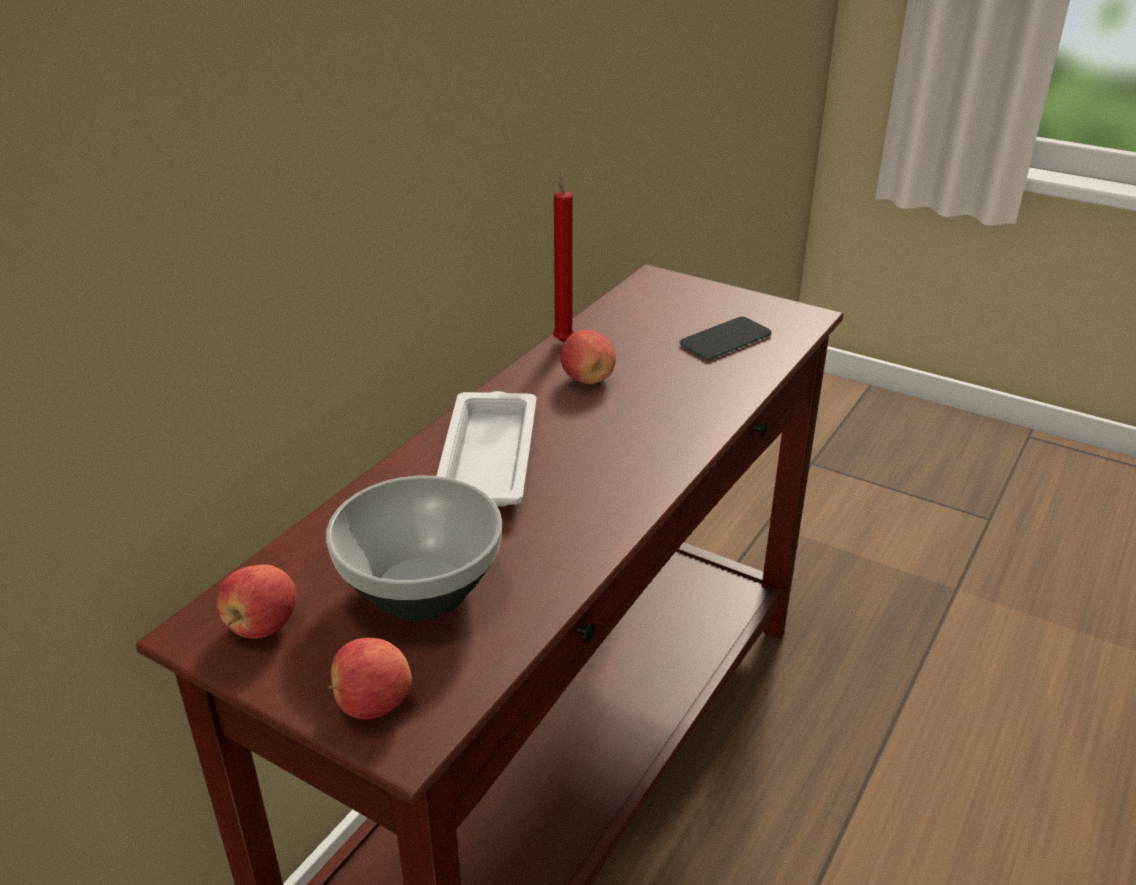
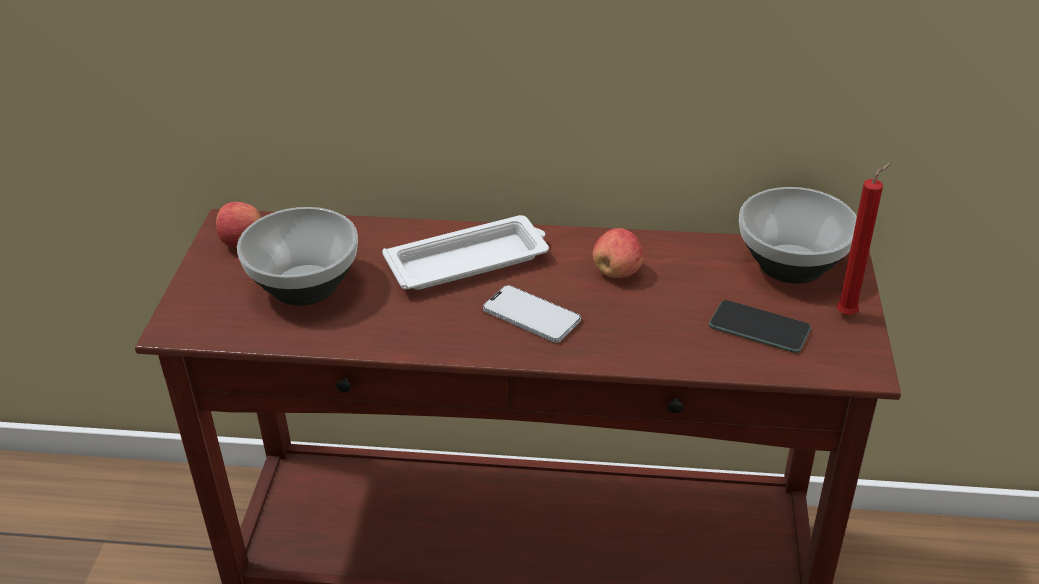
camera: 65 degrees right, 5 degrees up
(372, 704) = (196, 306): apple -> none
(563, 340) = (670, 240): red candle -> red candle (849, 314)
(617, 444) = (531, 315): none -> phone
(649, 300) = (791, 264): none -> bowl

